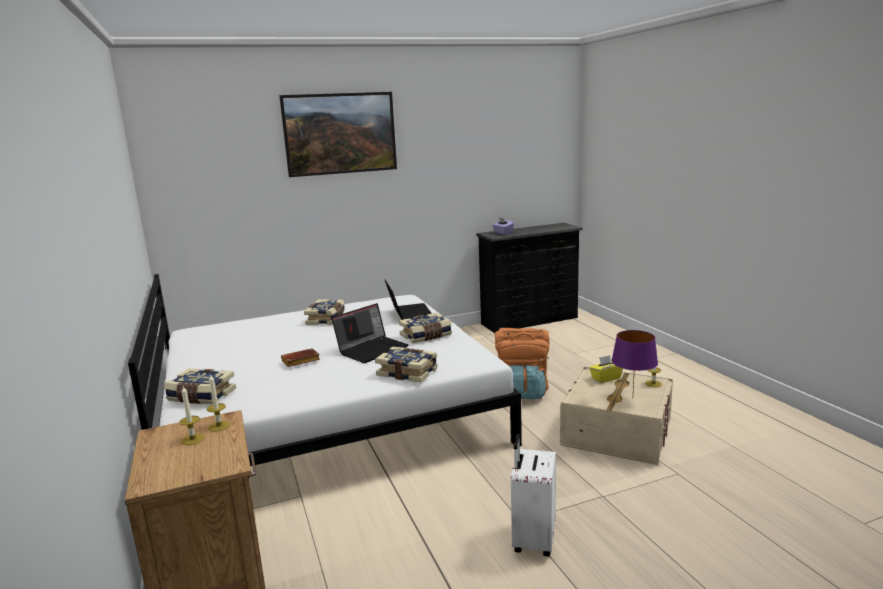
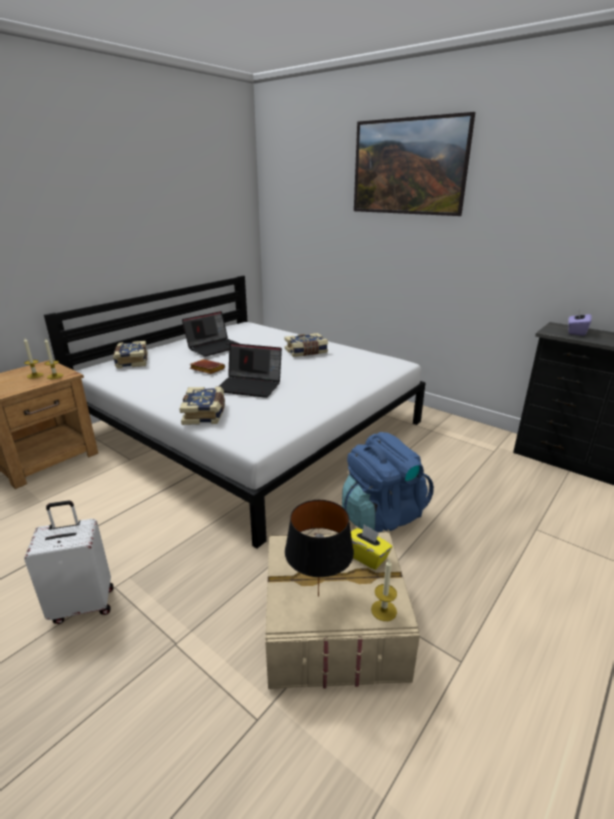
camera: 60 degrees right, 10 degrees up
(409, 313) = (354, 376): laptop -> laptop (215, 347)
(426, 336) = (302, 399): book -> none
(522, 391) = (381, 515): orange backpack -> blue backpack
(632, 398) = (317, 595): purple table lamp -> black table lamp

